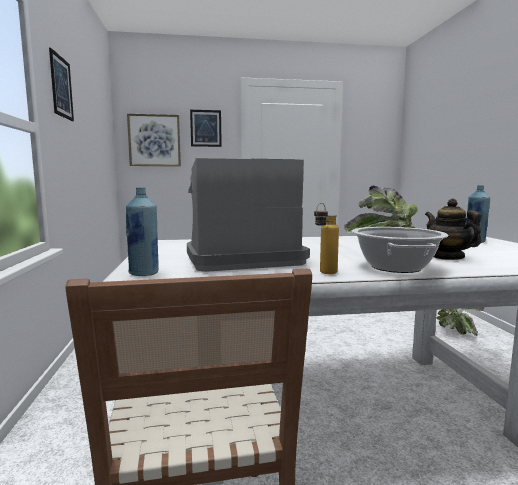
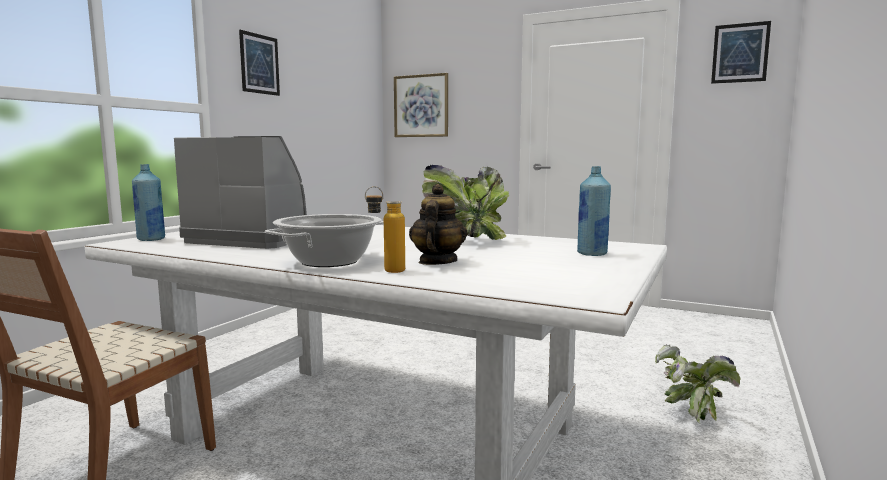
camera: 35 degrees right, 0 degrees up
(206, 128) = (478, 87): picture -> picture (740, 53)
(324, 273) = (247, 256): bottle -> bottle (386, 271)

